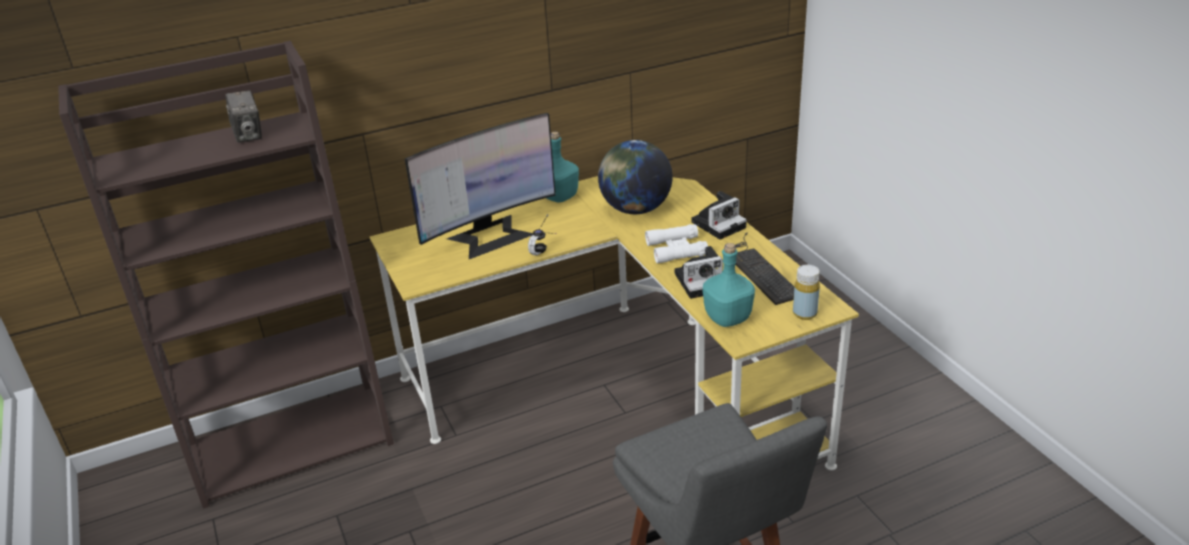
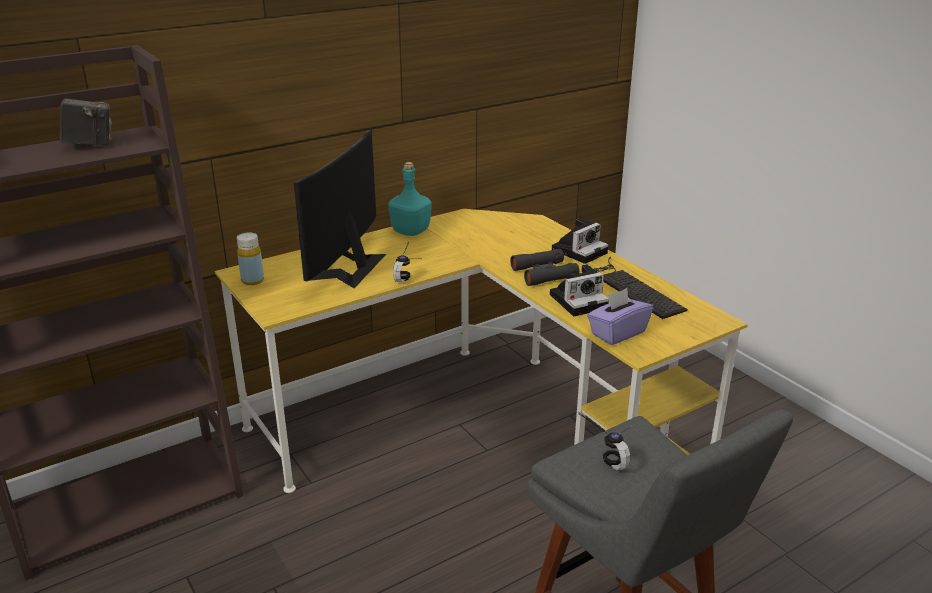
camera: 10 degrees left, 5 degrees down
(248, 135) = (90, 145): camera -> camera turned 75 degrees counterclockwise
(490, 236) = (347, 267): monitor -> monitor turned 150 degrees clockwise
(635, 209) = (491, 240): globe -> none
(676, 249) = (544, 273): white binoculars -> black binoculars
(686, 439) = (610, 453): none -> headphones
(727, 318) = (617, 333): turquoise bottle -> purple tissue box
(804, 313) = (694, 325): yellow bottle -> yellow bottle (252, 280)

